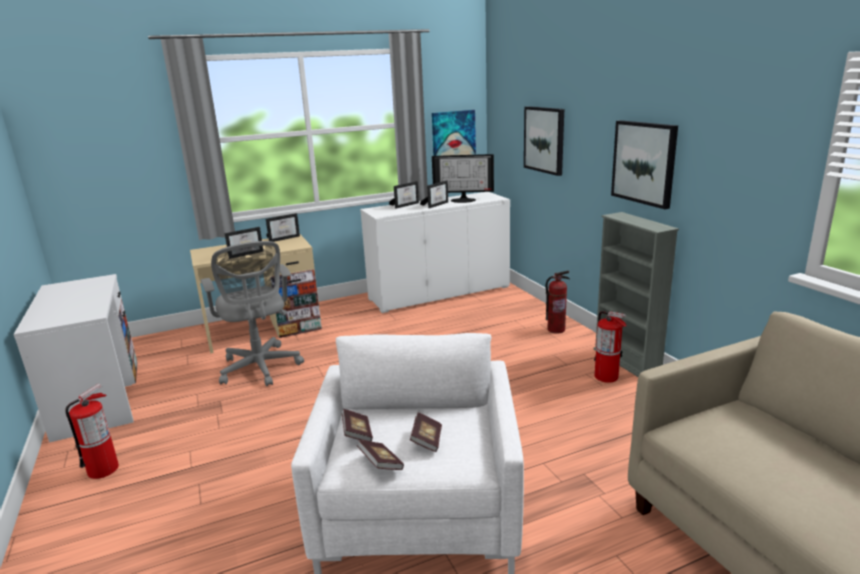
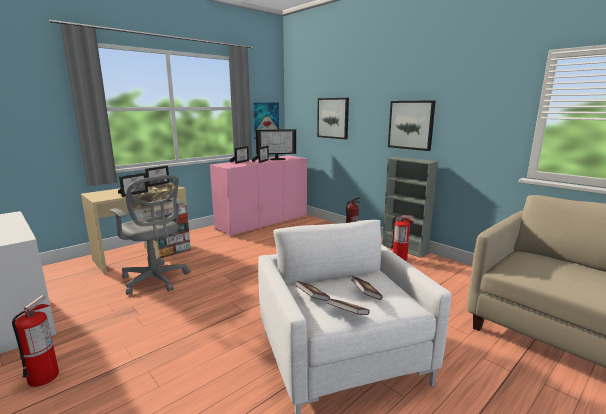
camera: 20 degrees left, 5 degrees down
(439, 293) = (263, 222): white cabinet -> pink cabinet

